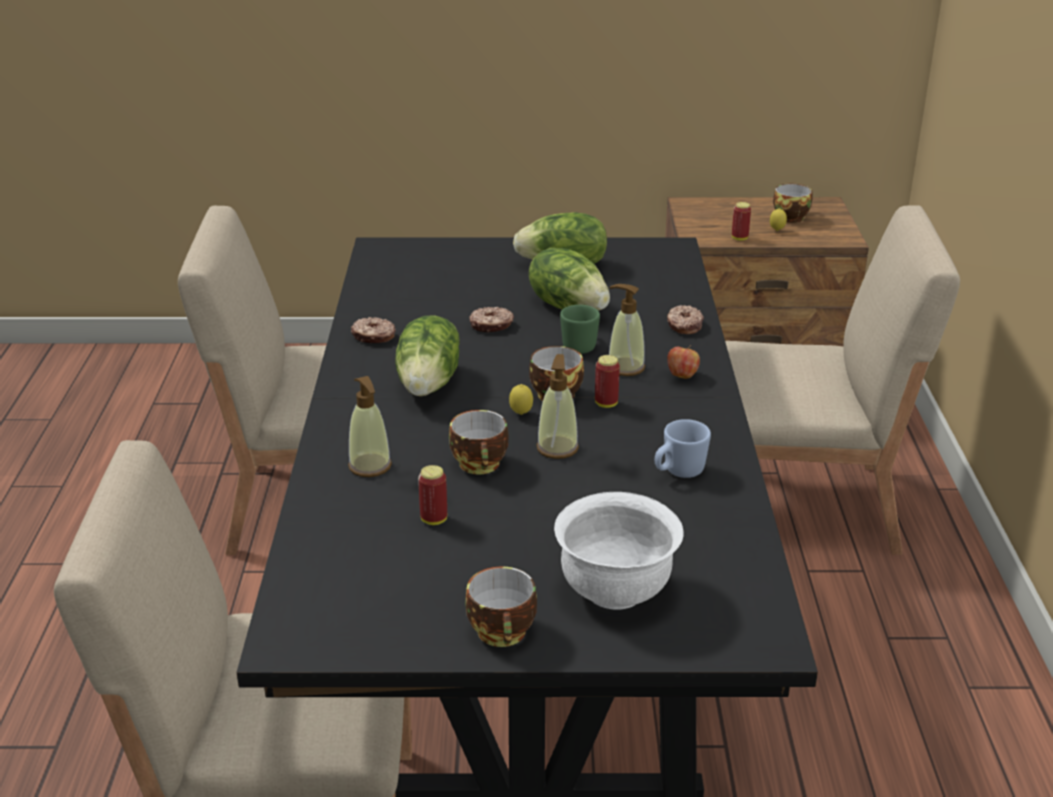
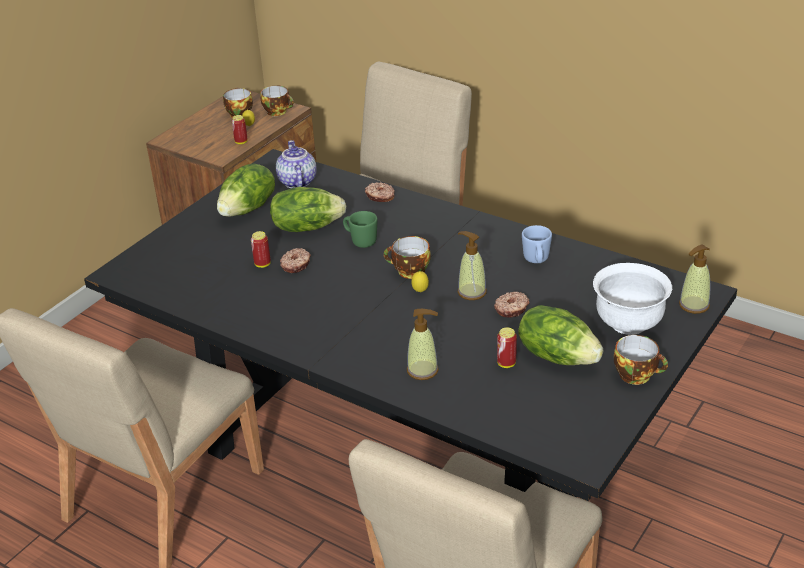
camera: 55 degrees left, 5 degrees up
(373, 337) = (253, 317): donut -> donut (512, 309)
(430, 384) = (345, 314): lettuce -> lettuce (558, 356)
(481, 465) = (463, 326): cup -> cup (278, 111)
(606, 404) = (440, 257): can -> can (262, 264)
(625, 367) = (406, 235): soap dispenser -> soap dispenser (693, 305)
(648, 271) = (296, 182): none -> teapot
(682, 376) = (437, 220): apple -> none

